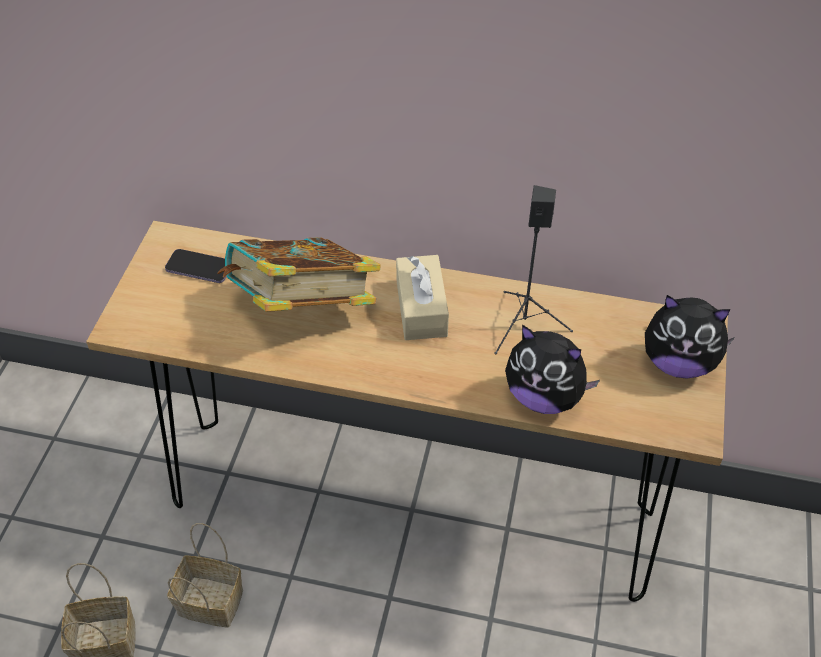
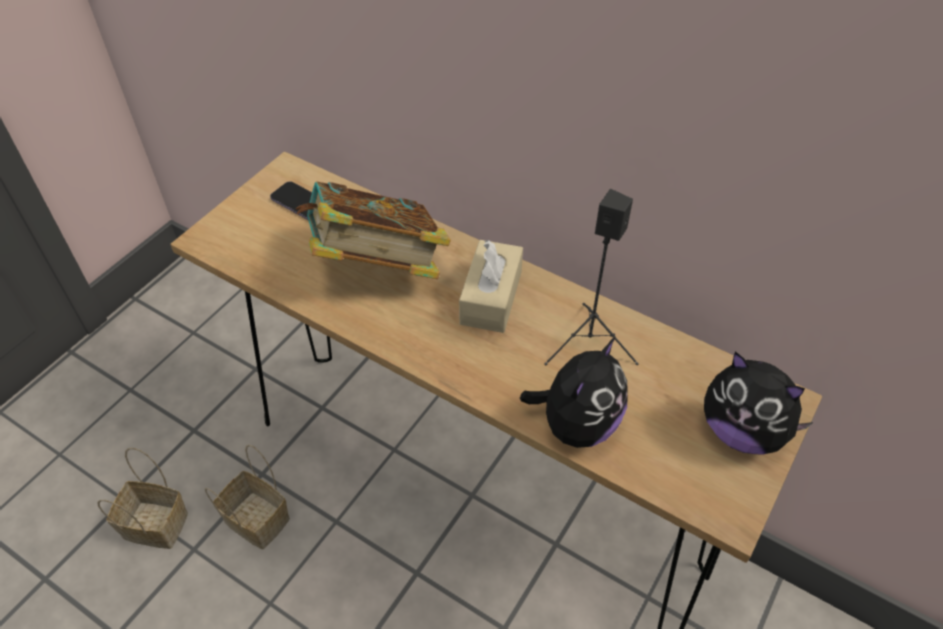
camera: 20 degrees right, 0 degrees up
(544, 396) = (576, 424): plush toy -> plush toy turned 105 degrees counterclockwise

